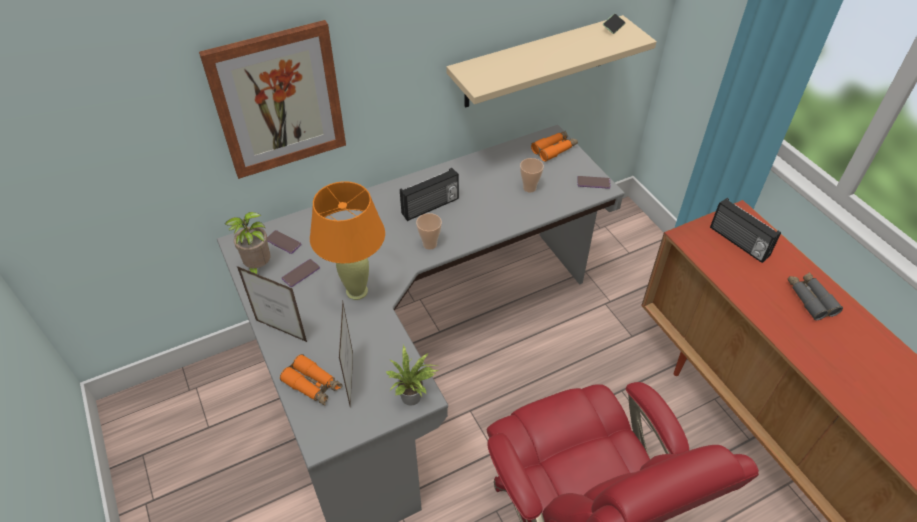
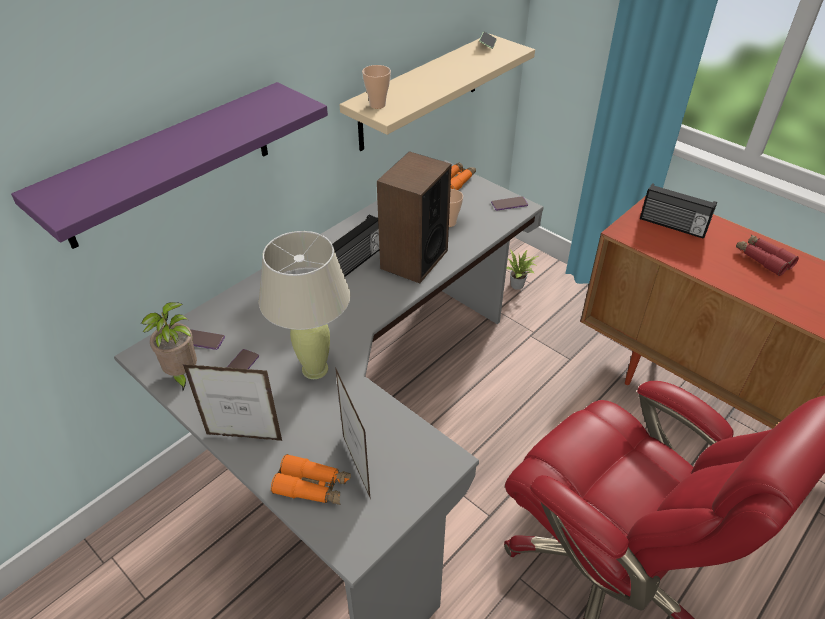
camera: 20 degrees left, 5 degrees down
(278, 100) = (168, 165): picture -> purple shelf
(357, 291) = (315, 369): orange table lamp -> beige table lamp
(414, 397) = (438, 464): potted plant -> potted plant (519, 285)
(429, 244) = (373, 300): cup -> cup (377, 105)
(481, 215) = (413, 259): none -> speaker
(810, 299) = (763, 259): grey binoculars -> red binoculars

